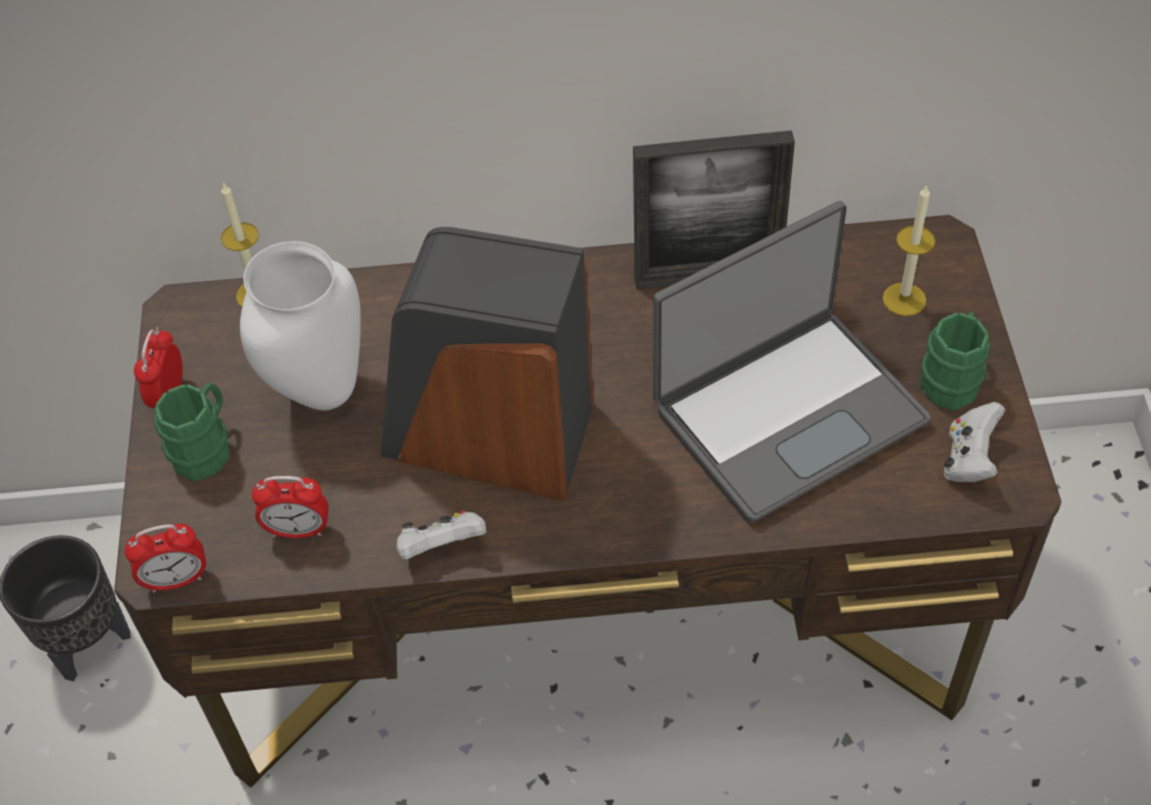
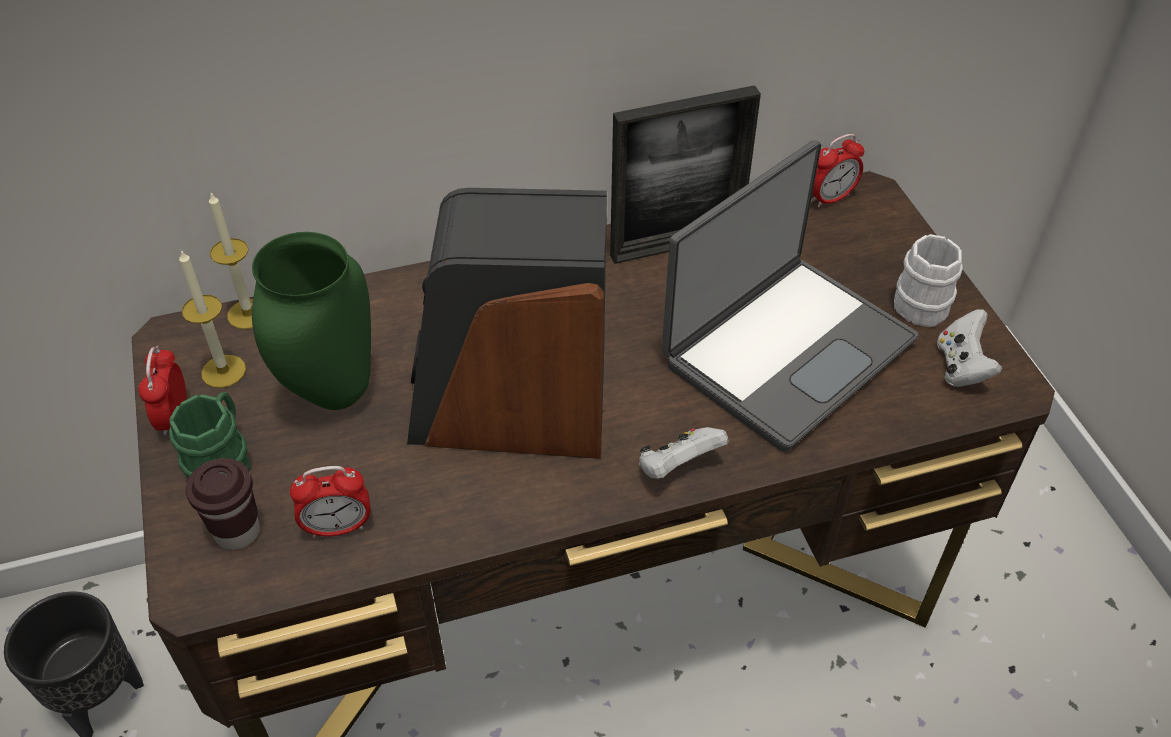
camera: 15 degrees left, 5 degrees down
(176, 580) = (217, 598): alarm clock -> alarm clock (830, 198)
(206, 519) = (237, 532): none -> brown cup
(322, 394) = (334, 395): white vase -> green vase
(441, 547) = (490, 521): white game controller -> white game controller (678, 467)
(904, 299) = (856, 242): candle -> candle (223, 371)
(952, 378) = (921, 300): green mug -> white mug

